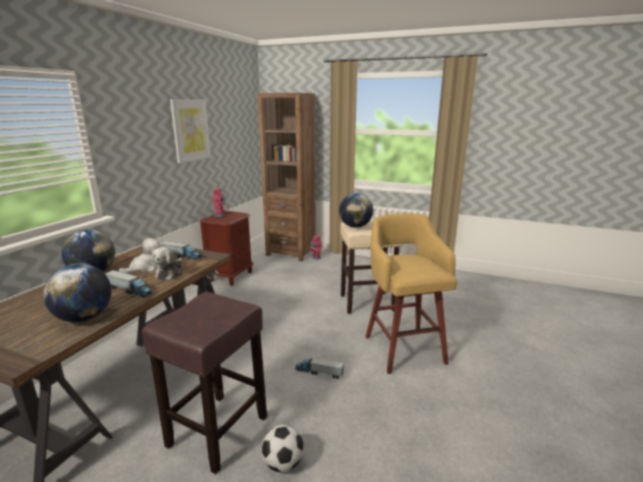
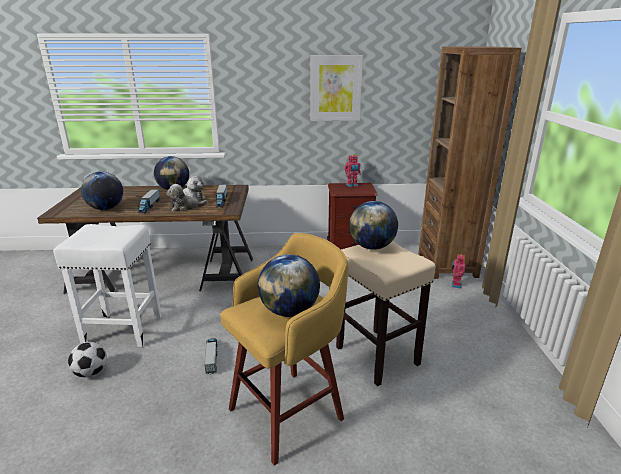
camera: 65 degrees right, 5 degrees up
(217, 432) = (121, 330): brown stool -> white stool
(418, 261) = (289, 311): none -> globe

